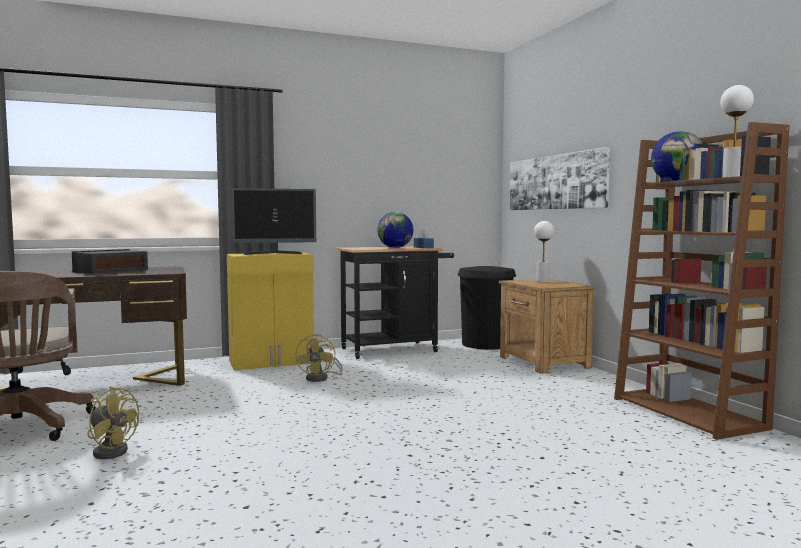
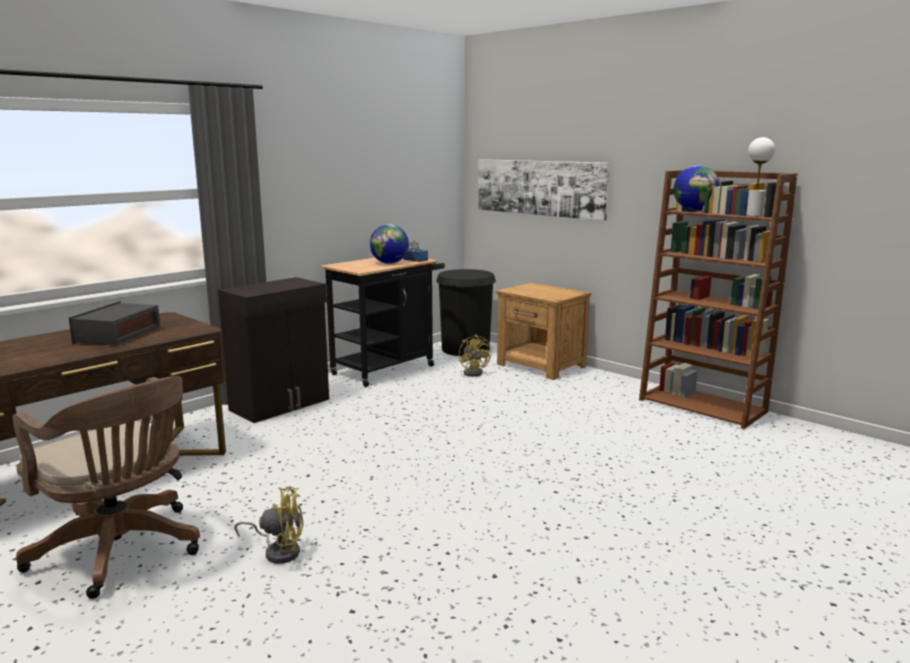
camera: 25 degrees left, 10 degrees up
(272, 362) = (281, 405): yellow cabinet -> black cabinet
(275, 253) = (278, 285): monitor -> none
(321, 378) = (364, 418): yellow fan -> yellow fan (475, 372)
(542, 281) = (537, 289): white table lamp -> none

